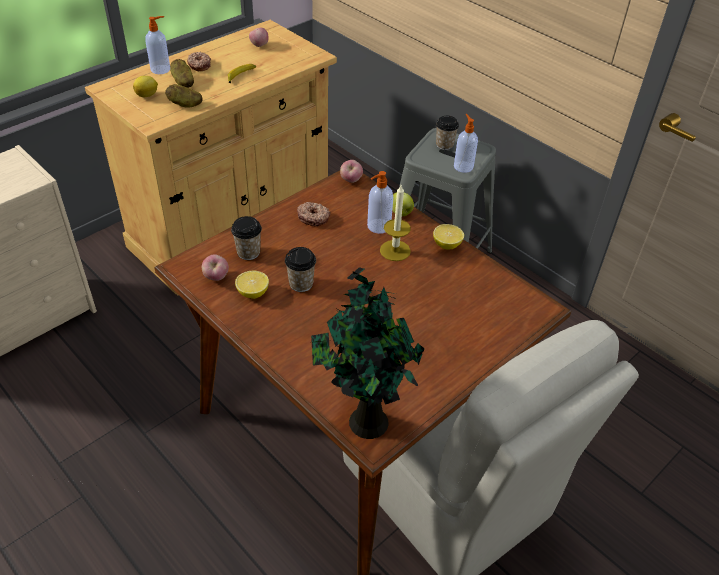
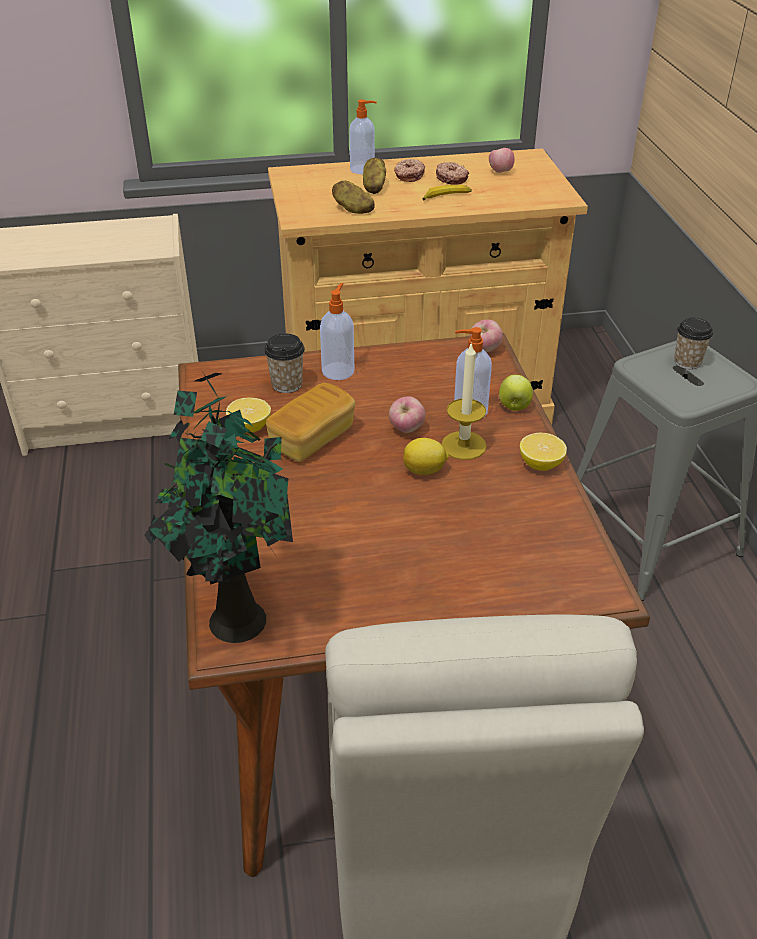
camera: 35 degrees right, 5 degrees down
(147, 95) = (322, 190): lemon -> lemon (425, 471)
(216, 277) = (227, 397): apple -> apple (406, 429)
(301, 284) = (312, 438): cup -> bread
(313, 217) = (398, 374): donut -> donut (452, 178)
(463, 166) = (690, 395): soap dispenser -> soap dispenser (338, 370)

